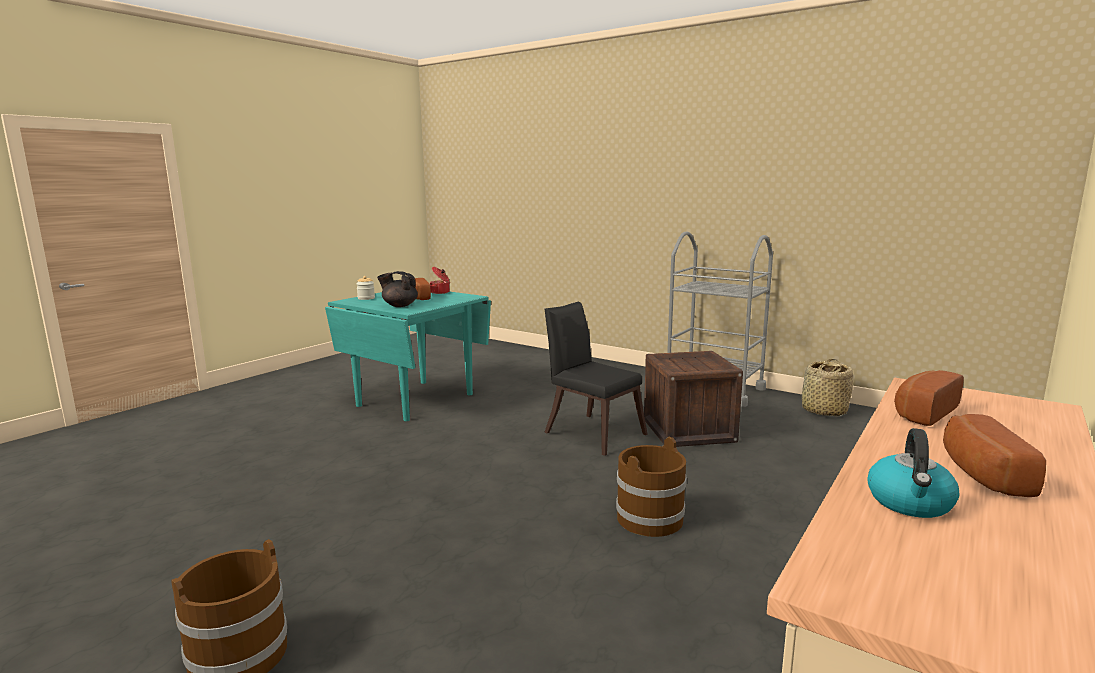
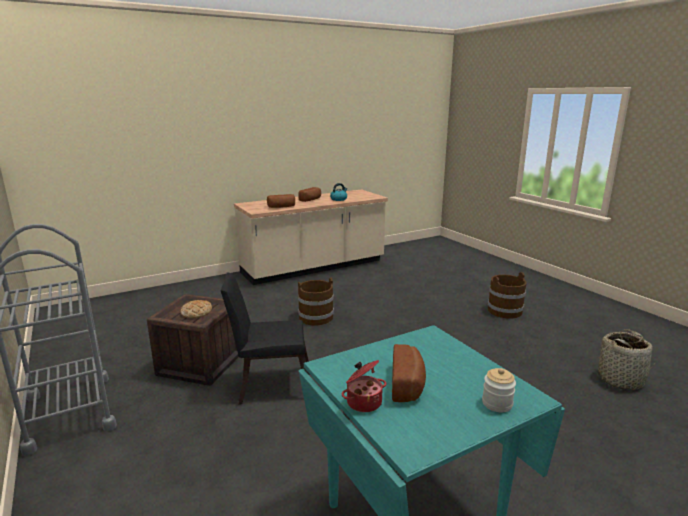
camera: 155 degrees left, 5 degrees up
(399, 305) = (440, 354): black teapot -> none
(591, 432) = (270, 384): black chair -> black chair turned 105 degrees clockwise
(687, 365) = (196, 312): none -> bread
(823, 411) = (70, 356): basket -> basket (621, 379)

